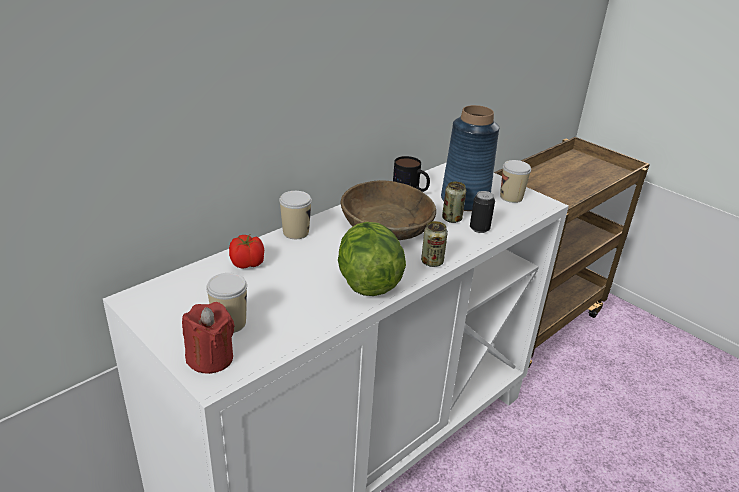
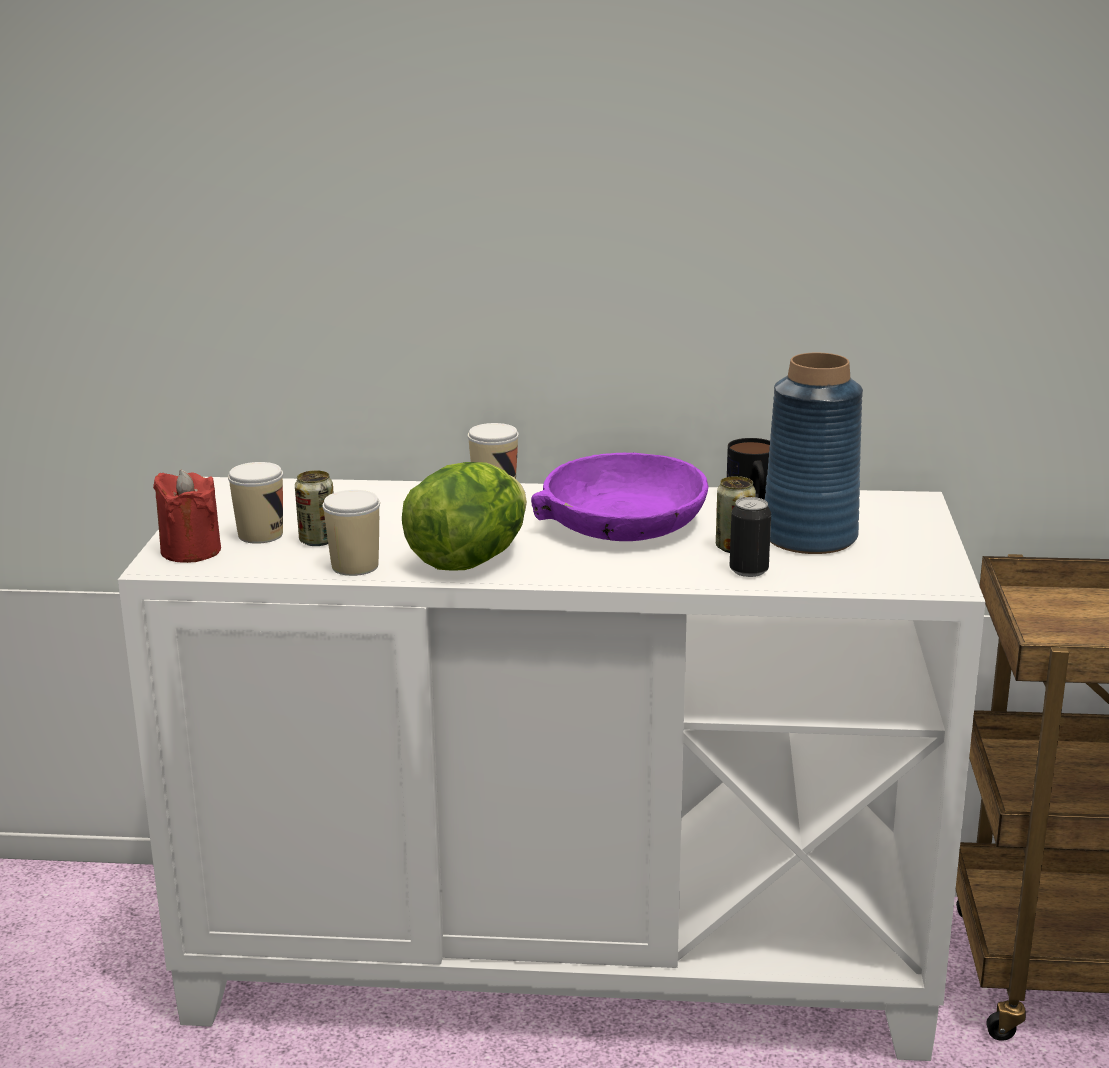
camera: 50 degrees right, 10 degrees down
(248, 264) = (381, 499): tomato -> none
(387, 225) = (624, 523): brown bowl -> purple bowl
(432, 262) = (592, 574): can -> can (317, 541)
(511, 197) = (900, 559): cup -> cup (355, 566)

